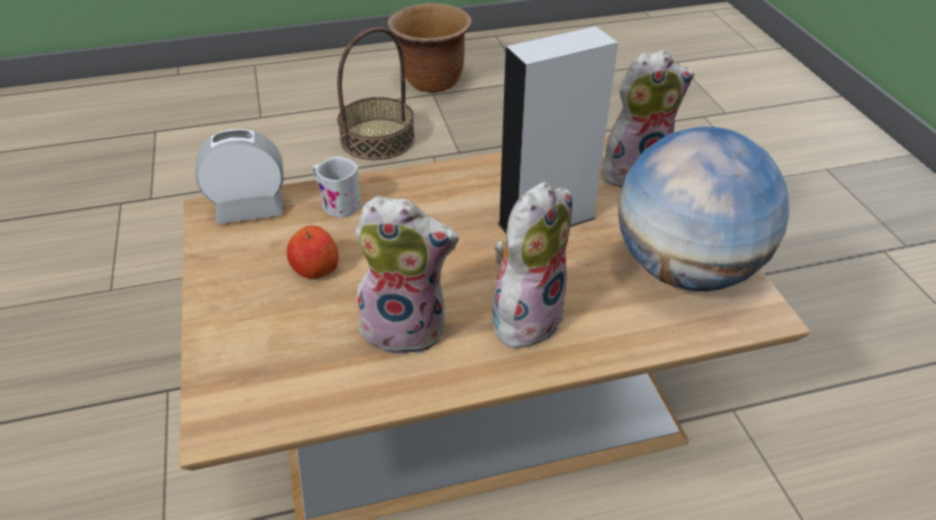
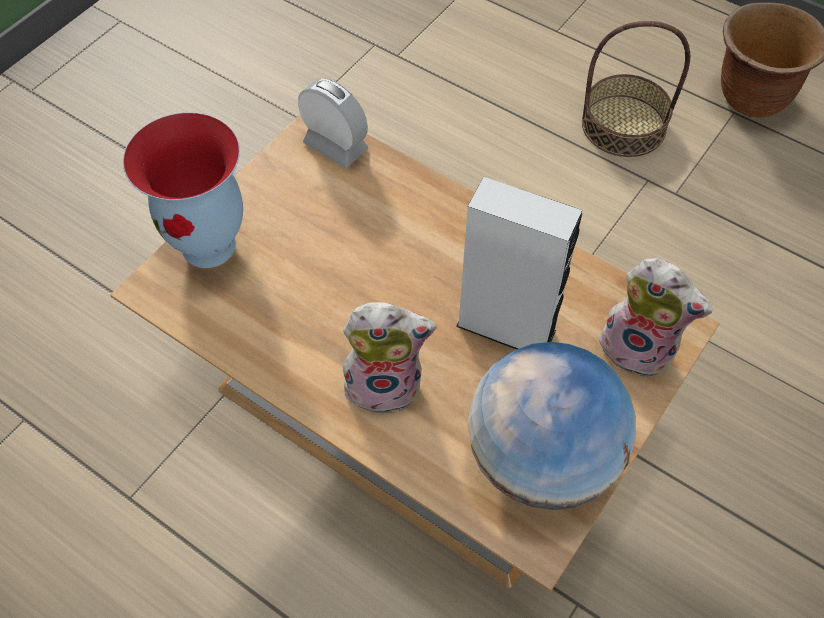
camera: 50 degrees right, 15 degrees up
(235, 348) = (210, 246): none -> vase
(315, 269) = (315, 229): apple -> none
(336, 203) = (391, 187): white mug -> none
(407, 327) = (310, 322): plush toy -> none

